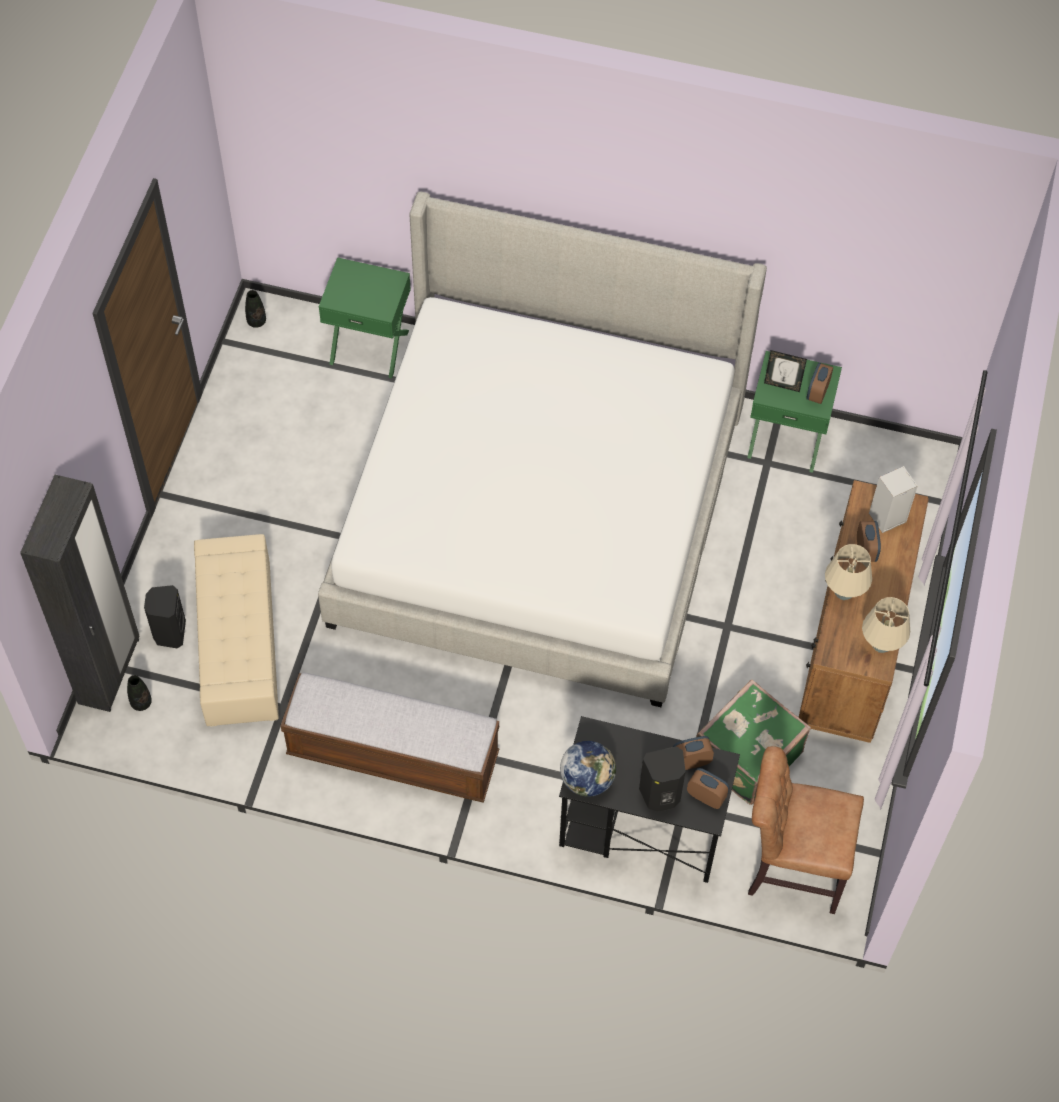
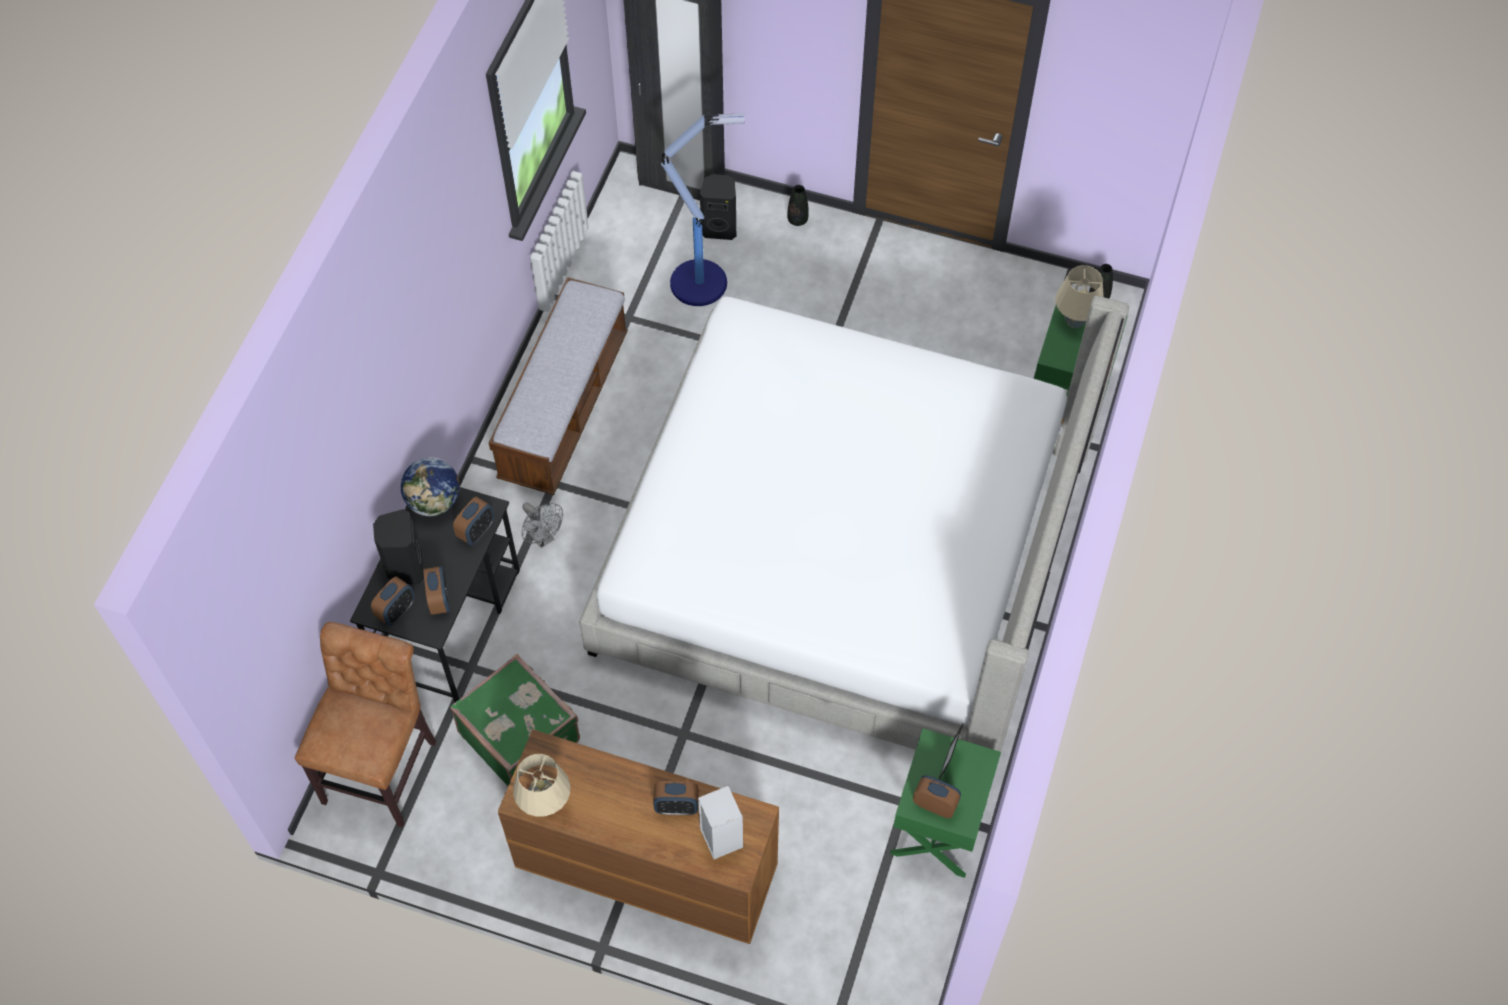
camera: 95 degrees right, 0 degrees up
(141, 703) = (645, 208): black vase -> black vase (797, 220)
(238, 645) = (701, 282): beige ottoman -> floor lamp
(542, 758) = (543, 538): none -> grey fan
(616, 739) = (476, 531): none -> alarm clock
(843, 594) = (619, 773): beige table lamp -> beige table lamp (1073, 322)

